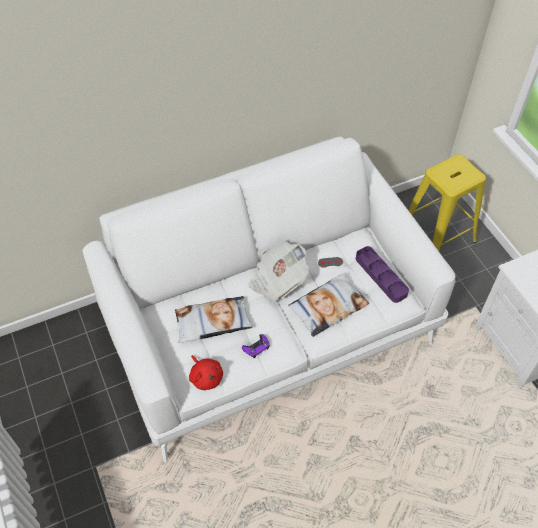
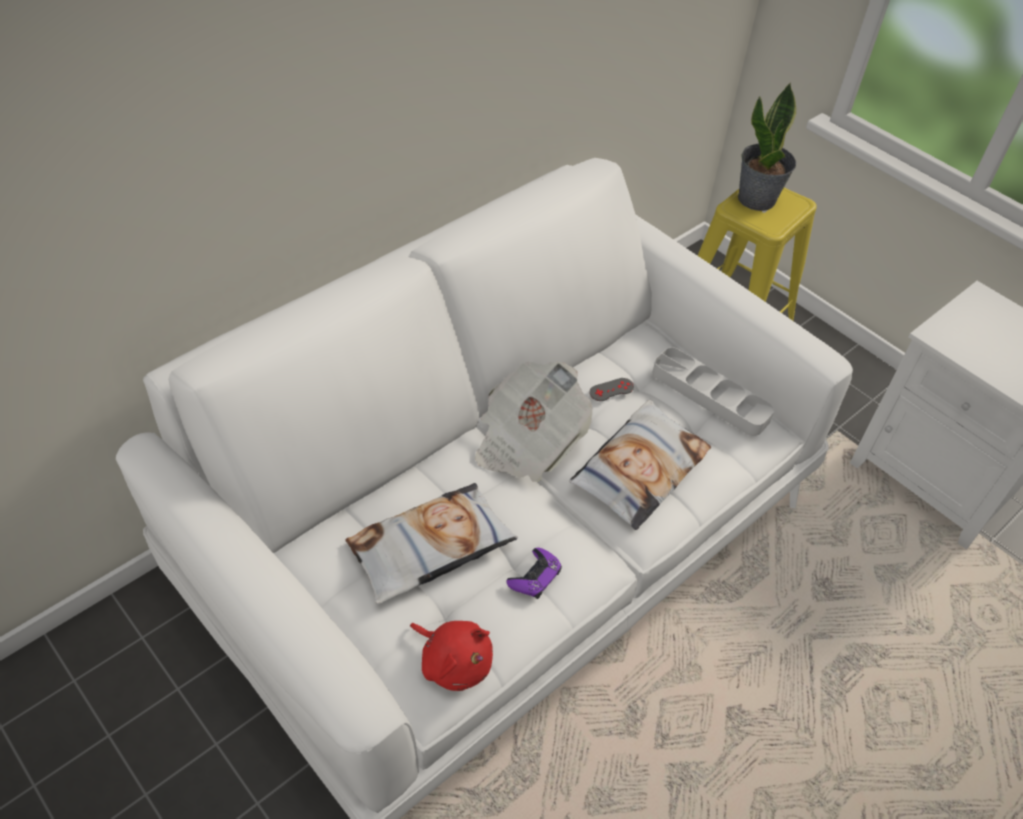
camera: 20 degrees left, 5 degrees down
(381, 276) = (710, 396): purple tray -> grey tray
(451, 169) = (757, 199): none -> potted plant

